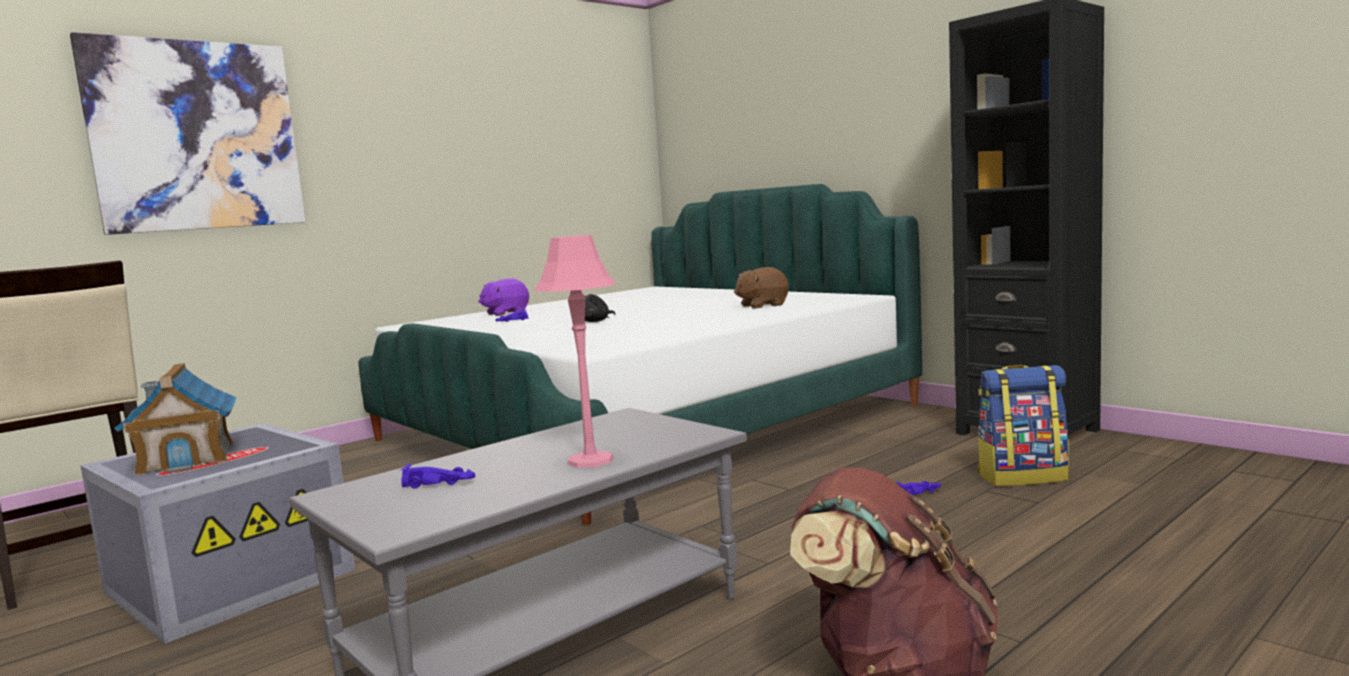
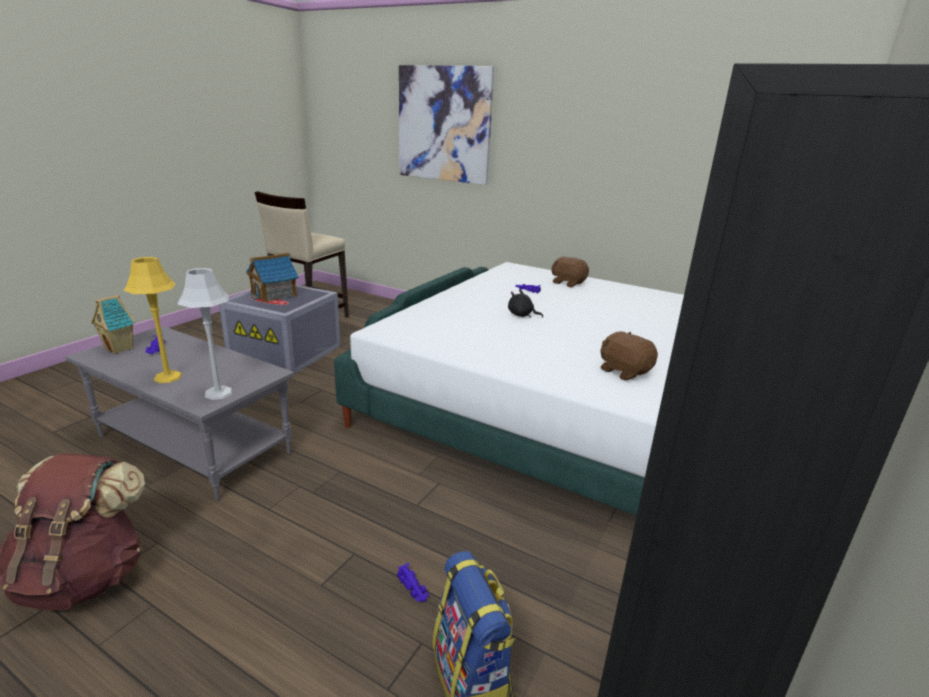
camera: 70 degrees right, 15 degrees up
(397, 510) = (120, 348): none -> toy house
(506, 313) = (568, 283): purple plush toy -> brown plush toy
(590, 460) = (168, 377): pink table lamp -> yellow table lamp
(676, 430) = (218, 393): none -> grey table lamp

